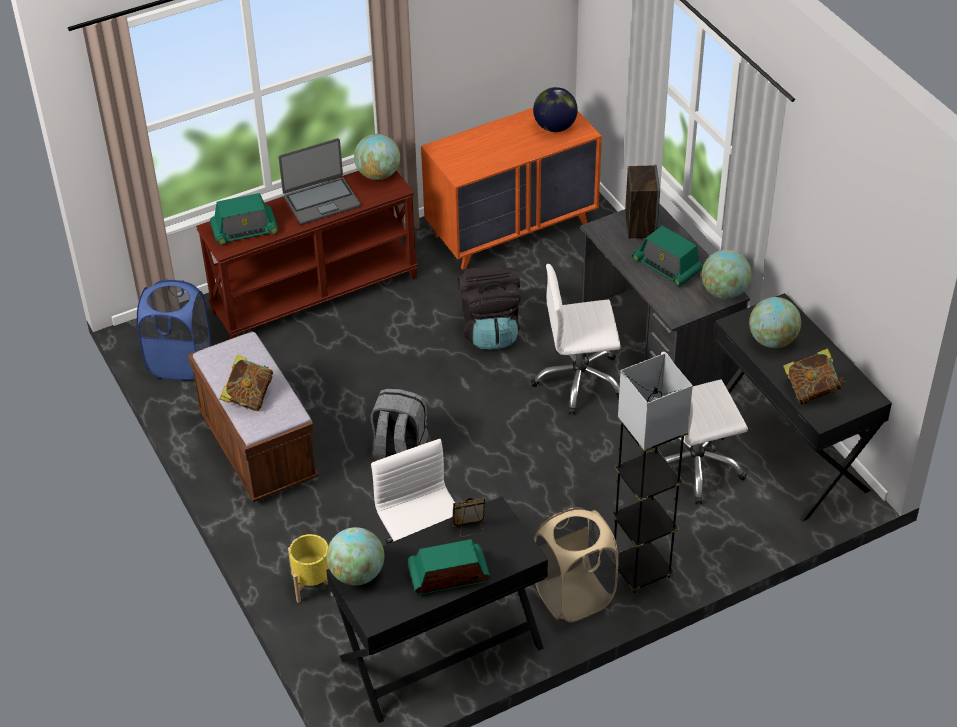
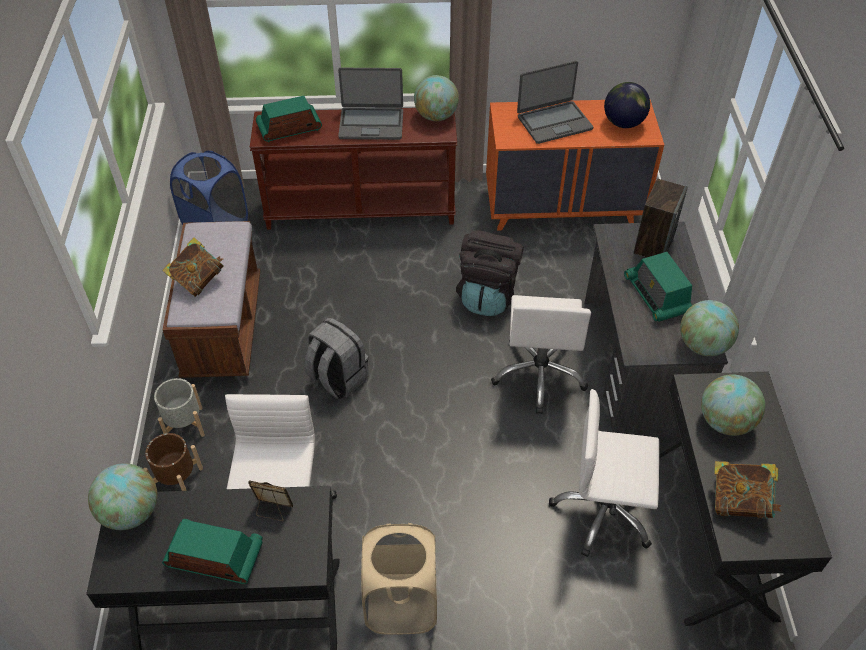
camera: 25 degrees right, 5 degrees up
(244, 230) = (289, 128): radio -> radio turned 150 degrees clockwise
(284, 540) = (185, 425): none -> grey planter
(312, 584) = (177, 479): yellow planter -> brown planter
(492, 146) = (554, 122): none -> laptop
(579, 381) = (539, 374): white office chair -> white office chair turned 105 degrees counterclockwise
(641, 570) = (484, 605): grey floor lamp -> none

